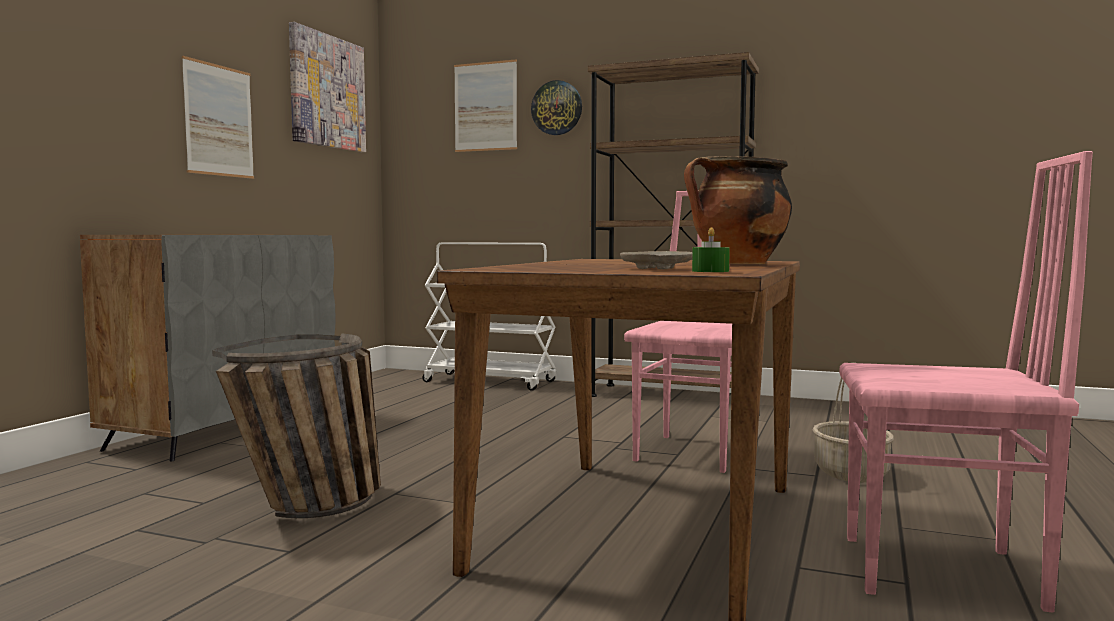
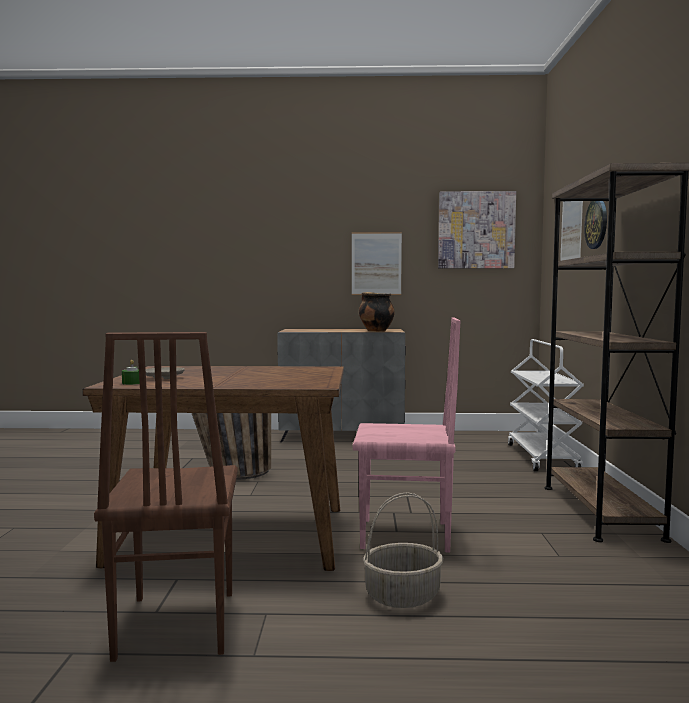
camera: 70 degrees right, 0 degrees up
(738, 264) = (245, 383): cooking pot -> cooking pot (375, 331)
(942, 573) = (174, 625): pink chair -> brown chair

